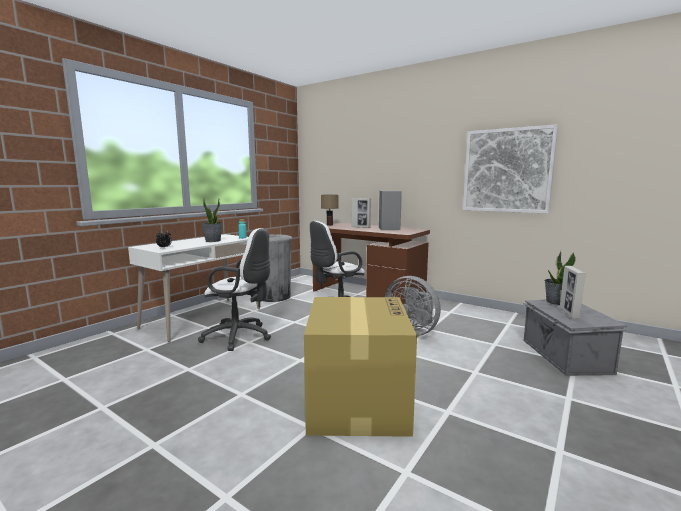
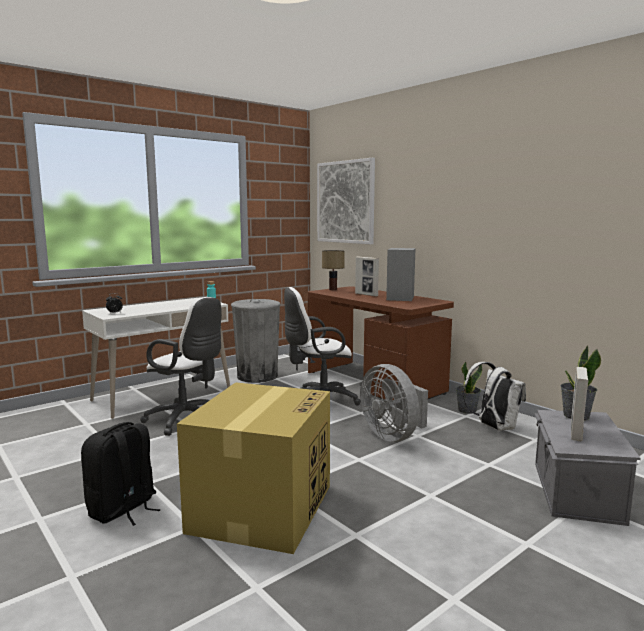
camera: 15 degrees right, 0 degrees up
(213, 241) = (174, 306): potted plant -> potted plant (467, 410)
(234, 422) = (123, 509): none -> black backpack
(474, 318) = (493, 427): none -> white backpack
(507, 170) = (551, 226): picture -> picture (345, 202)

